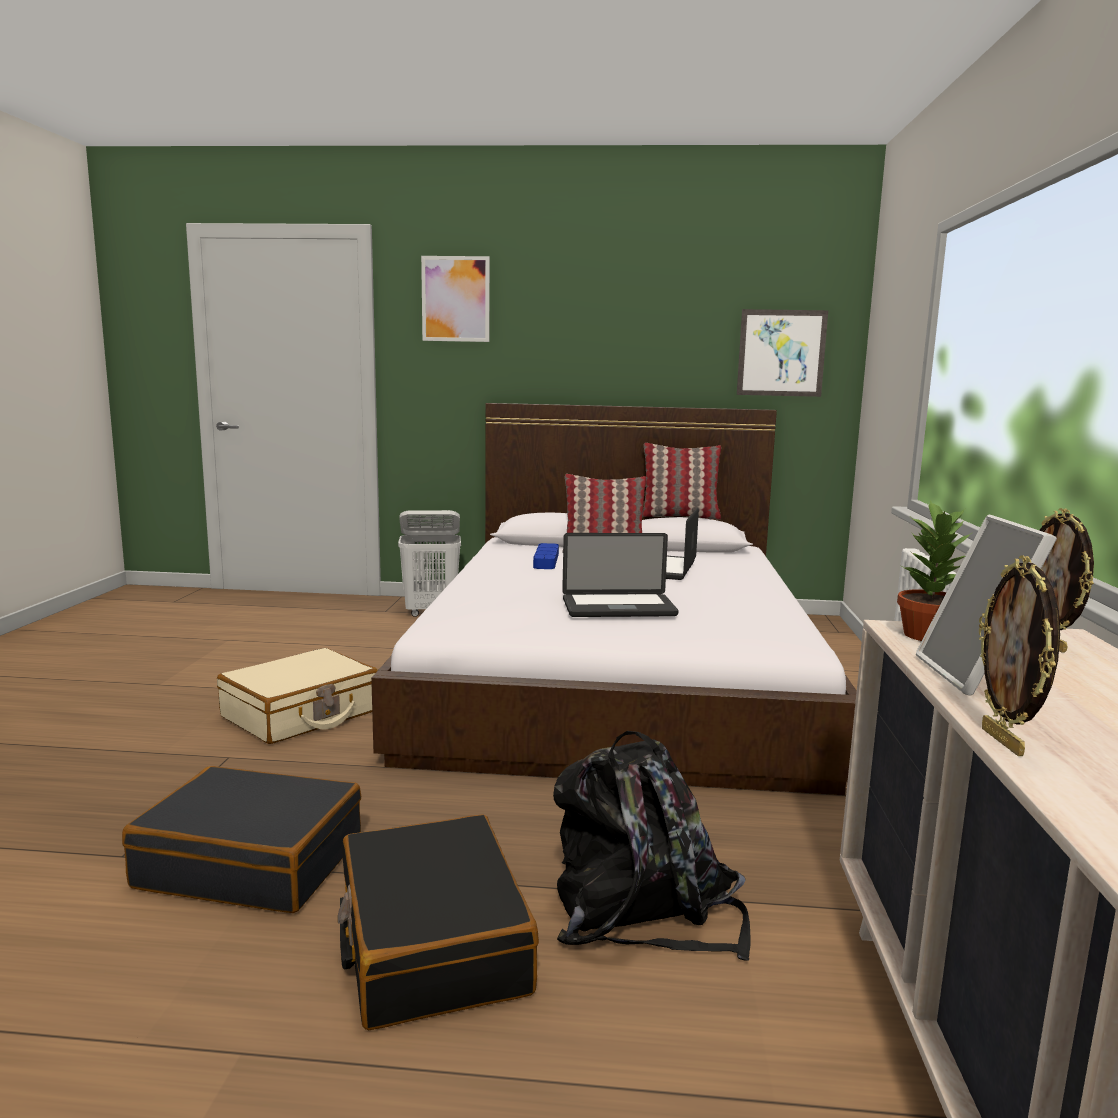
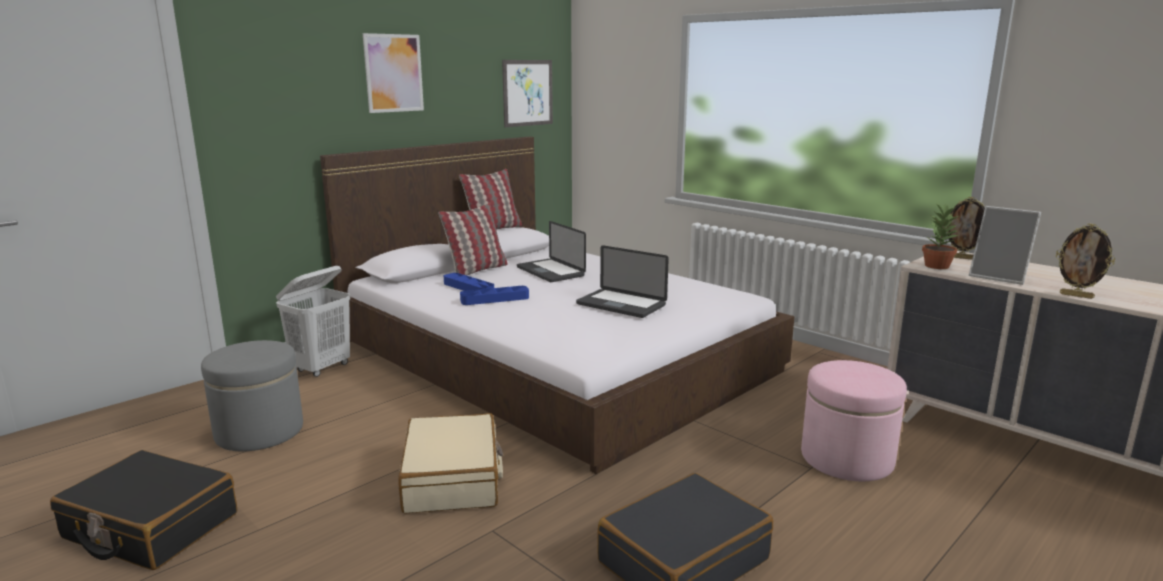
camera: 50 degrees left, 5 degrees up
(300, 634) = (259, 431): none -> grey ottoman
(431, 943) = (831, 524): black suitcase -> black suitcase (150, 527)
(455, 299) = (274, 52): picture -> picture (393, 73)
(533, 572) = (495, 299): none -> blue tray
(618, 608) = (621, 305): laptop -> laptop turned 90 degrees clockwise
(643, 911) = (847, 458): black backpack -> pink ottoman

